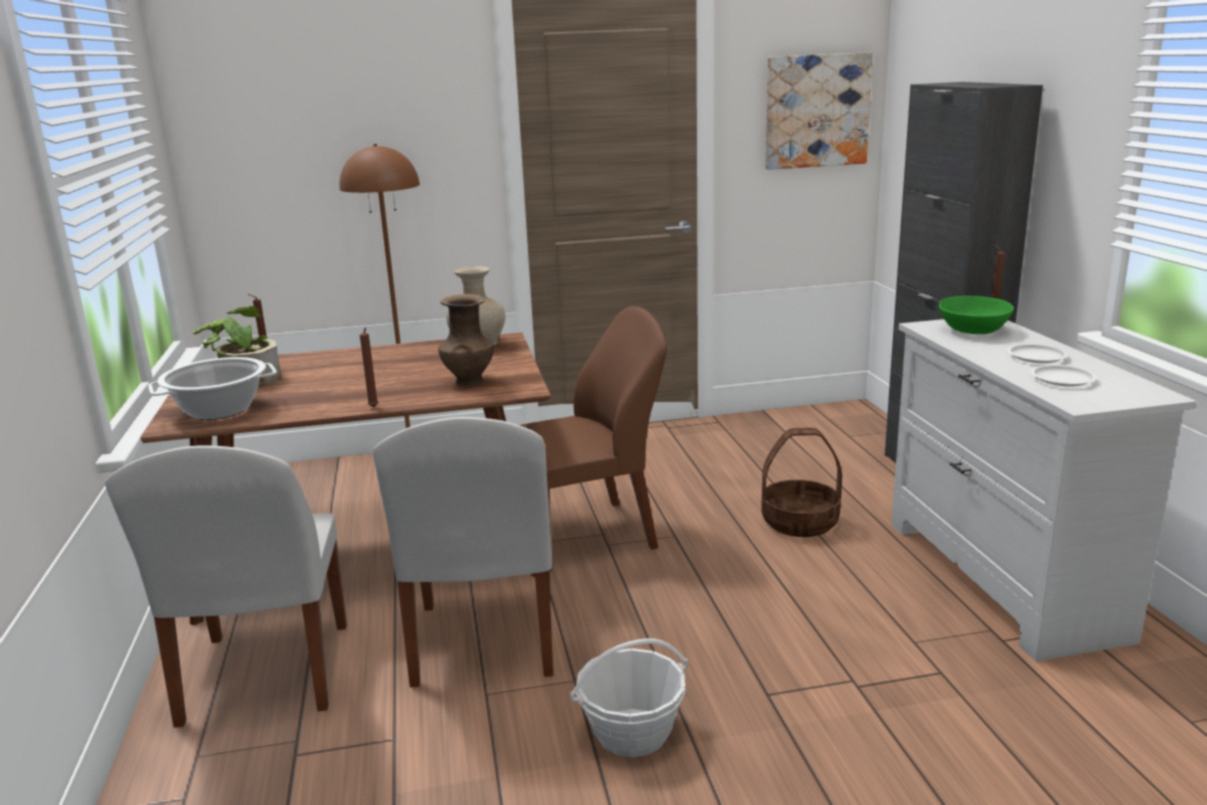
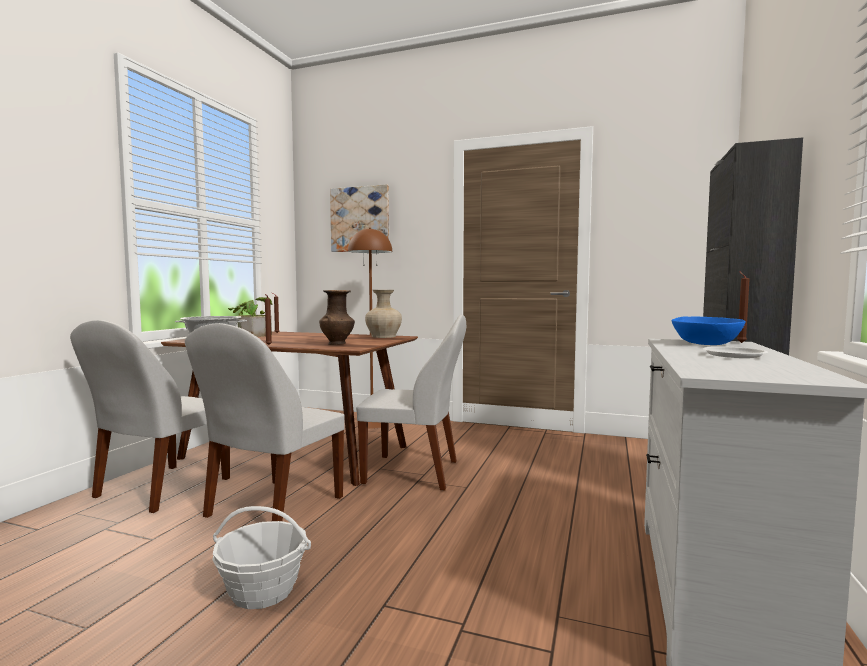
camera: 30 degrees right, 15 degrees down
(588, 535) = (414, 473): brown chair -> white chair
(800, 522) = (568, 503): basket -> none
(816, 111) = (672, 217): picture -> picture (360, 219)
(974, 331) = (706, 344): green bowl -> blue bowl
(1062, 380) = (727, 364): white plate -> none

